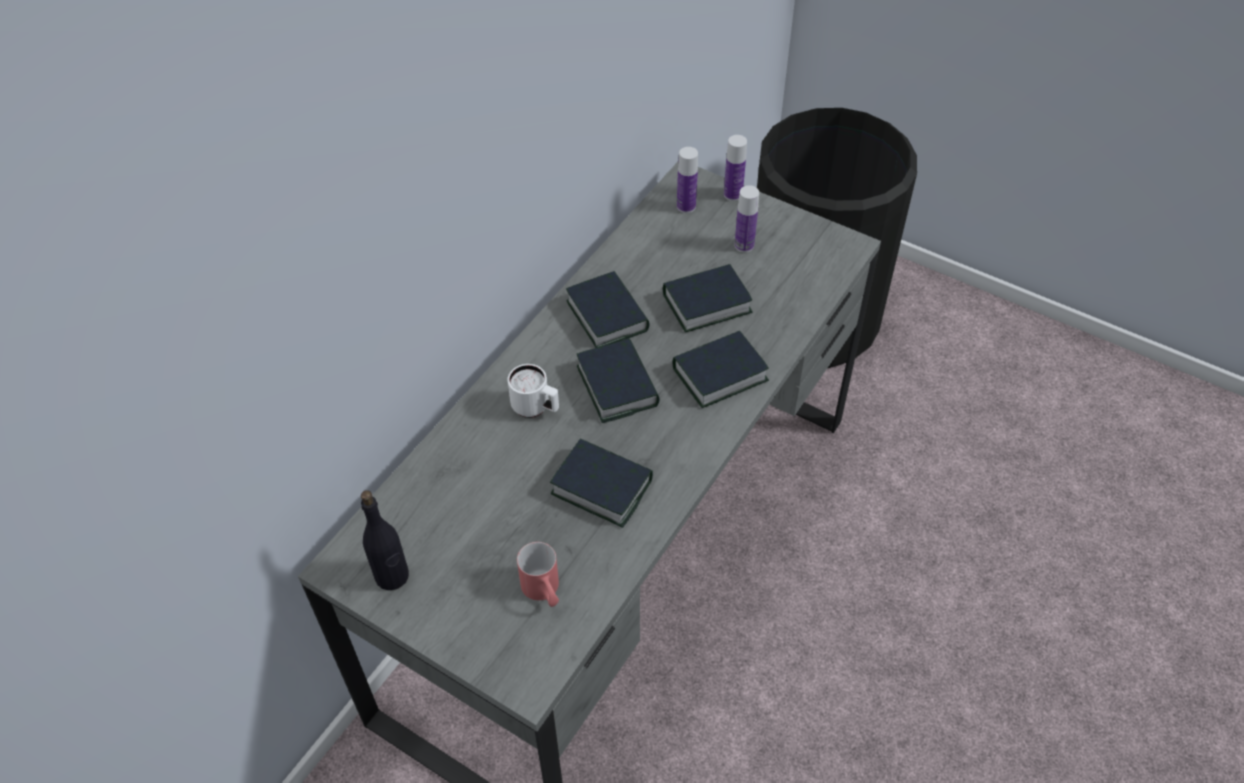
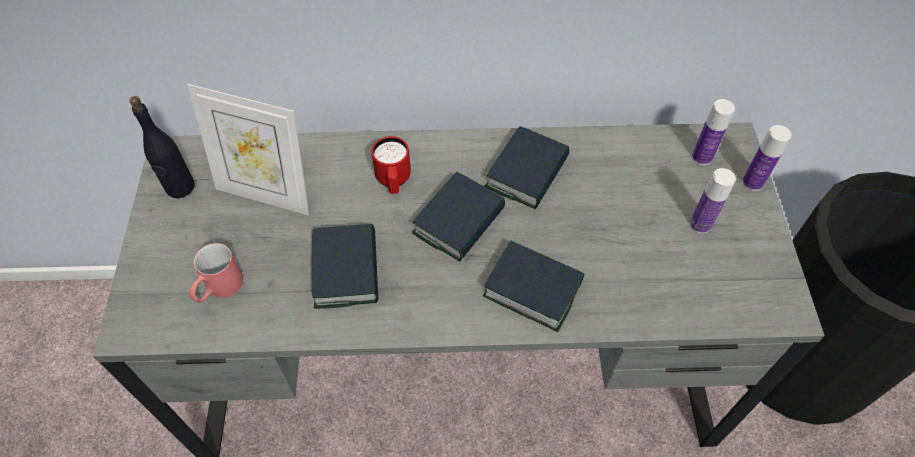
camera: 55 degrees right, 5 degrees up
(464, 508) = (266, 193): none -> picture frame
(536, 408) = (393, 182): white mug -> red mug
(706, 304) = (604, 234): book -> none

